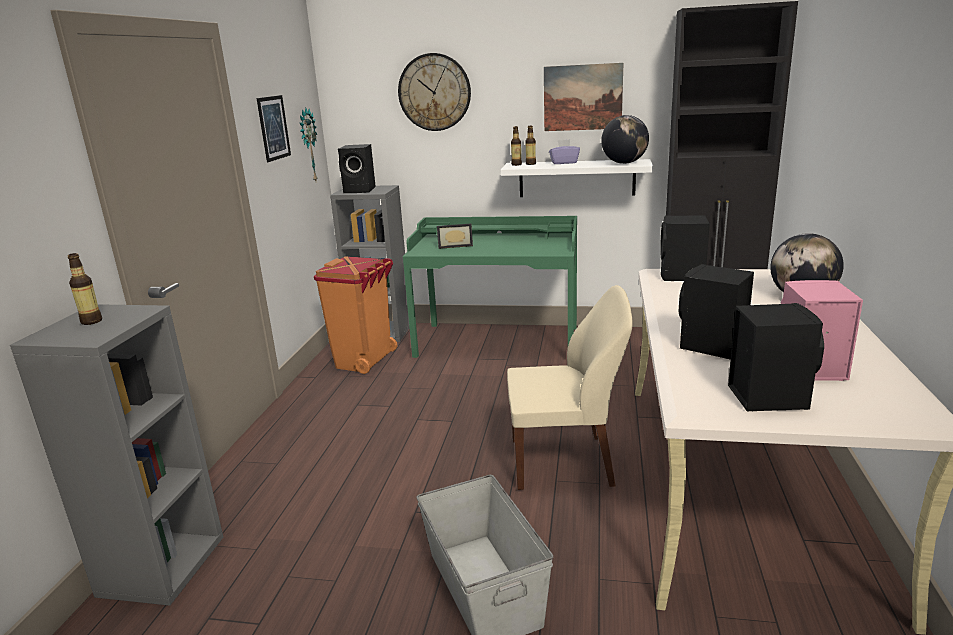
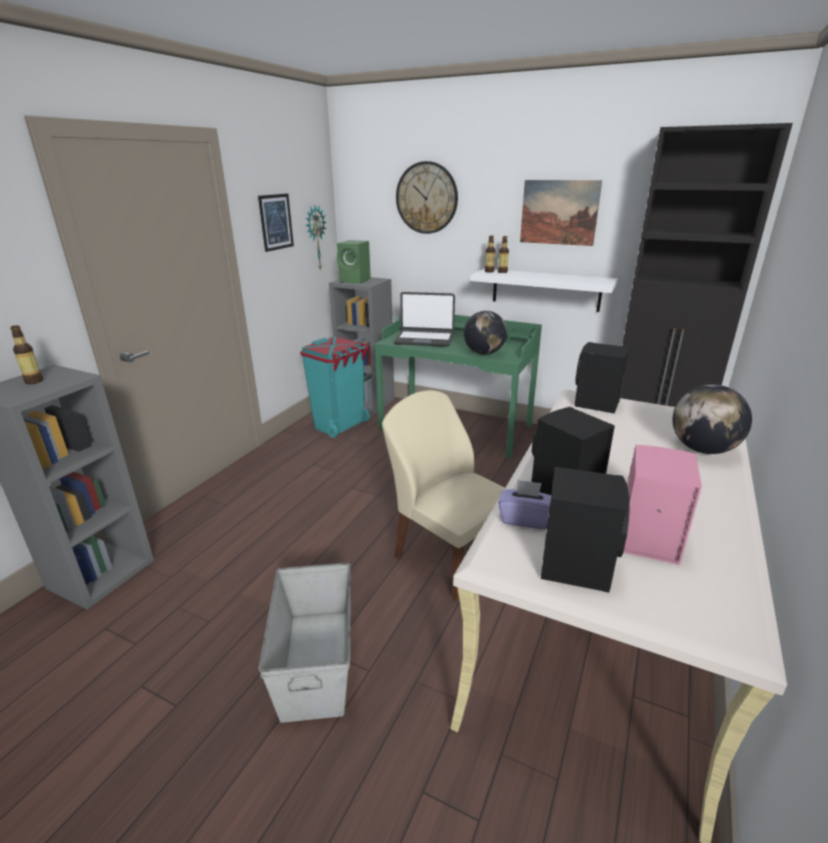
camera: 15 degrees right, 5 degrees up
(360, 190) = (356, 281): black speaker -> green speaker
(364, 360) = (340, 425): orange trash can -> turquoise trash can
(455, 246) = (424, 339): picture frame -> laptop
(564, 162) = (533, 274): purple tissue box -> purple tissue box (525, 519)
(565, 462) = (449, 556): beige chair -> beige chair turned 150 degrees counterclockwise
(624, 163) = (587, 280): globe -> globe (484, 353)

